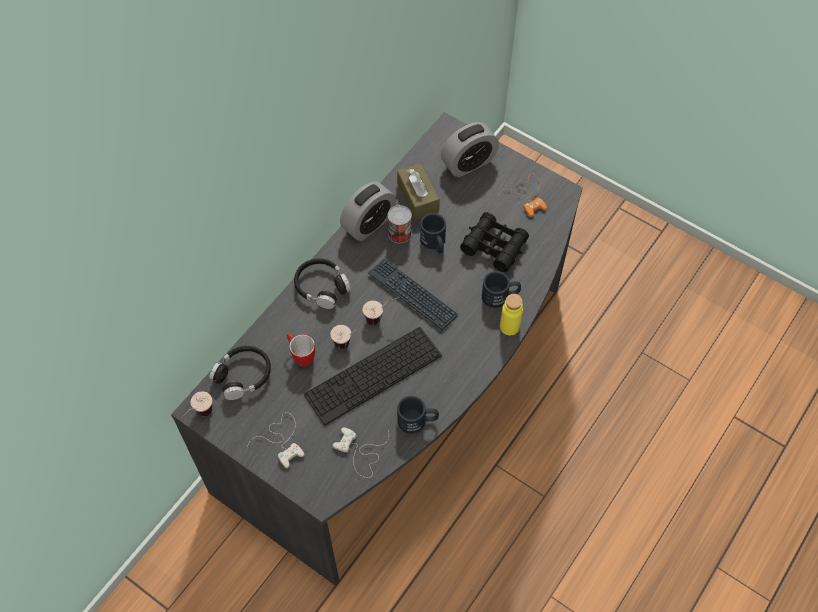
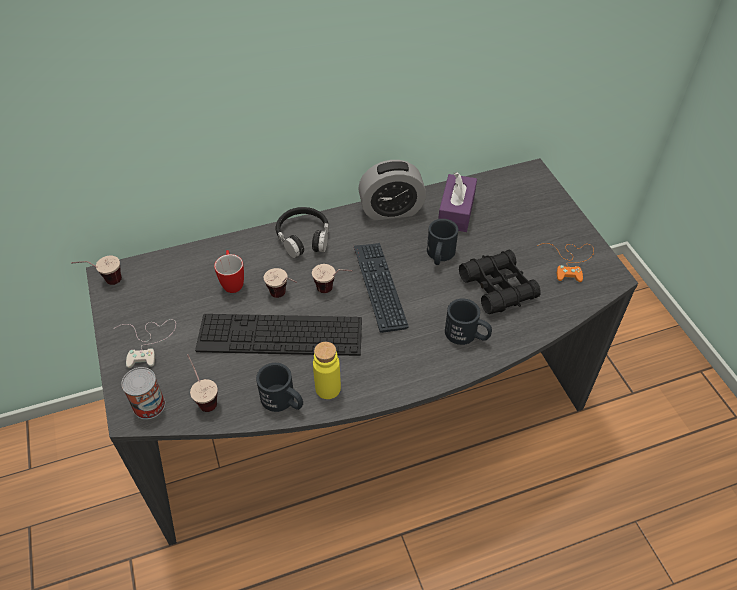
camera: 35 degrees right, 10 degrees down
(243, 375) = (170, 270): black headphones -> none
(360, 452) = (204, 396): white game controller -> cup
(399, 233) = (413, 231): can -> can (149, 405)
(418, 197) = (456, 211): brown tissue box -> purple tissue box
(468, 163) = (530, 207): alarm clock -> none
(509, 326) = (453, 368): yellow bottle -> yellow bottle (328, 388)

